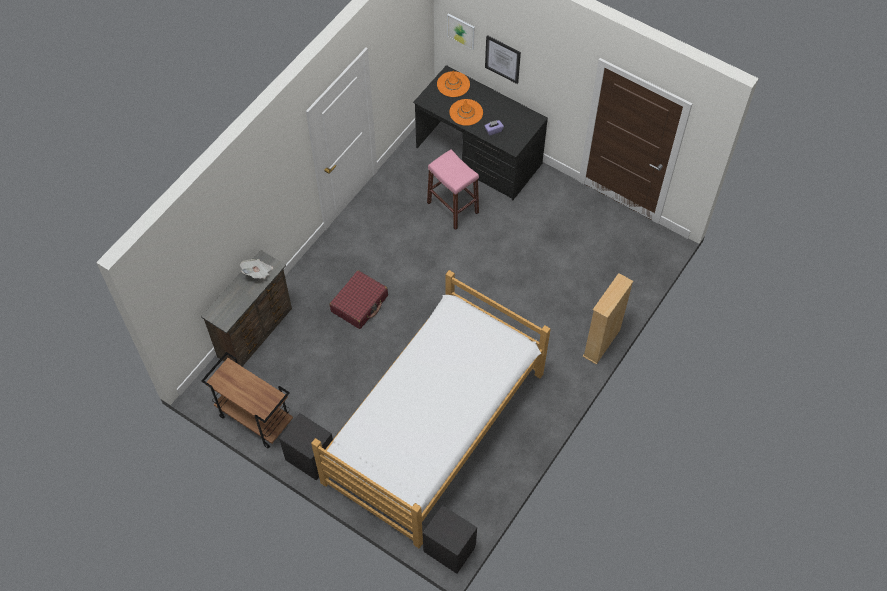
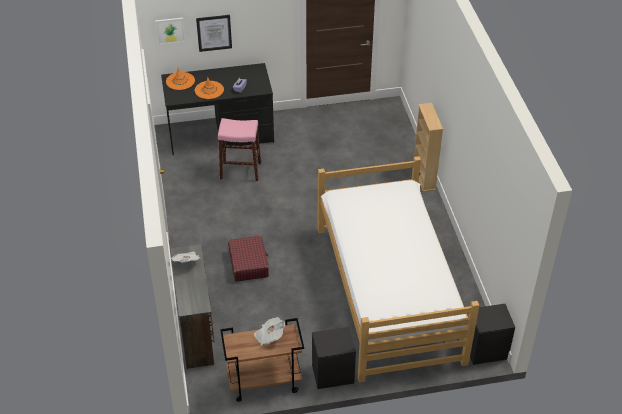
camera: 45 degrees left, 15 degrees down
(256, 389) = (269, 336): none -> newspaper

